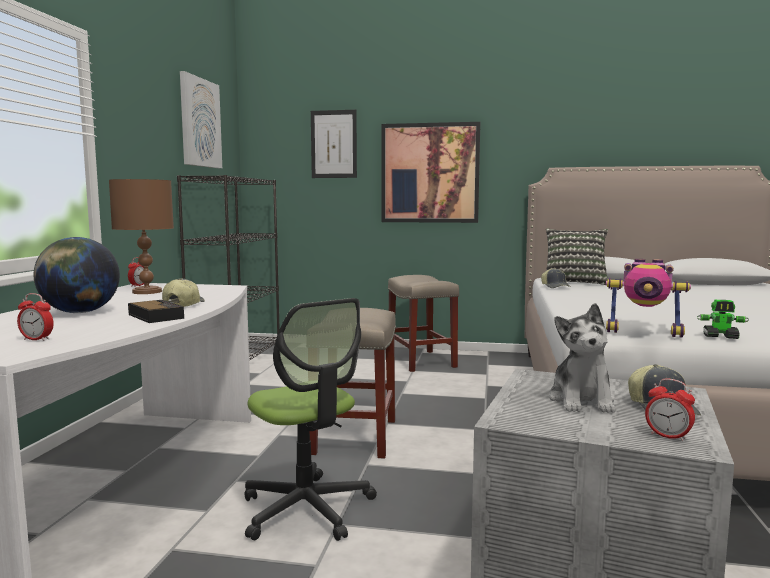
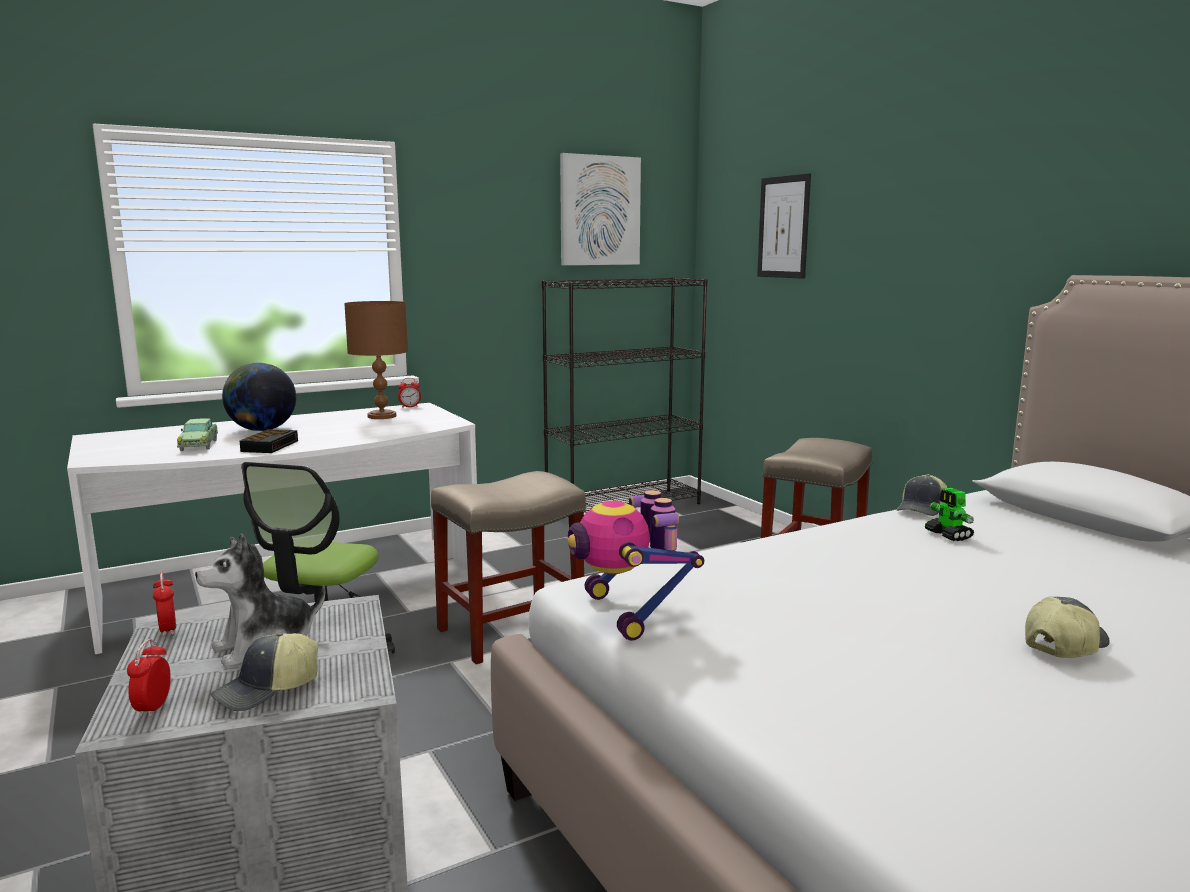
camera: 50 degrees right, 5 degrees up
(37, 339) = (151, 450): alarm clock -> alarm clock (168, 630)
(73, 328) = (199, 445): none -> toy car
(183, 305) = (333, 438): cap -> cap (1063, 643)
(430, 173) = (894, 276): picture -> none
(575, 282) = (1006, 510): pillow -> none
(721, 337) = (683, 664): toy robot -> toy robot (948, 535)

